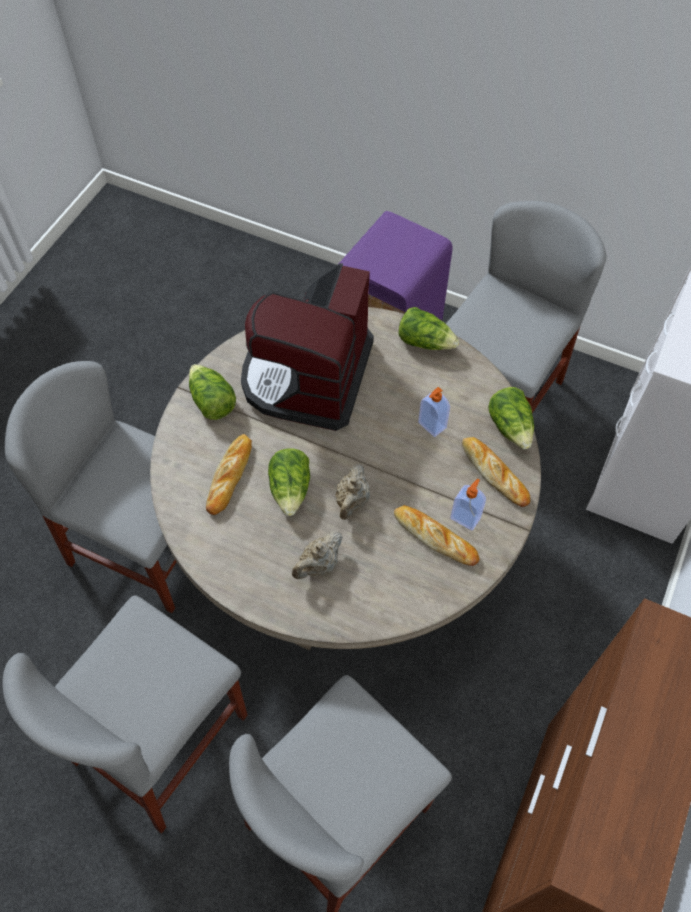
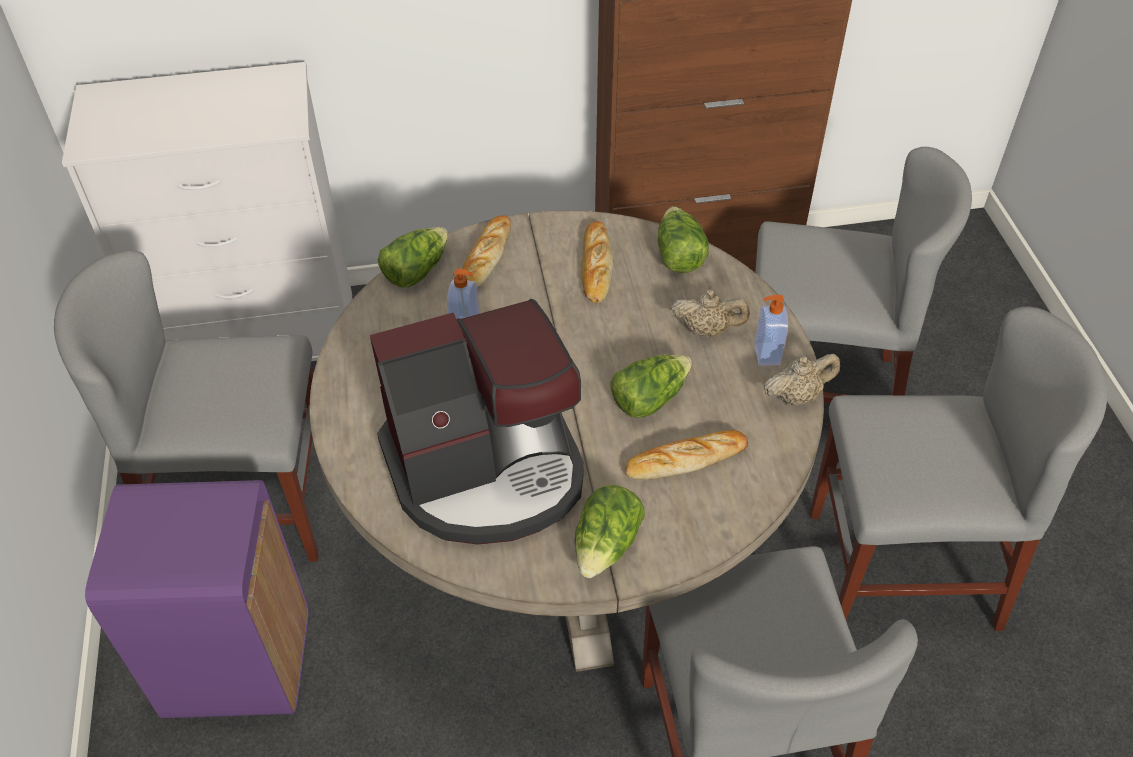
camera: 125 degrees left, 10 degrees down
(352, 501) = (616, 342): beige teapot -> beige teapot (797, 396)
(425, 341) = (346, 390): lettuce -> lettuce (678, 254)
(466, 517) = (554, 256): soap dispenser -> soap dispenser (765, 354)

